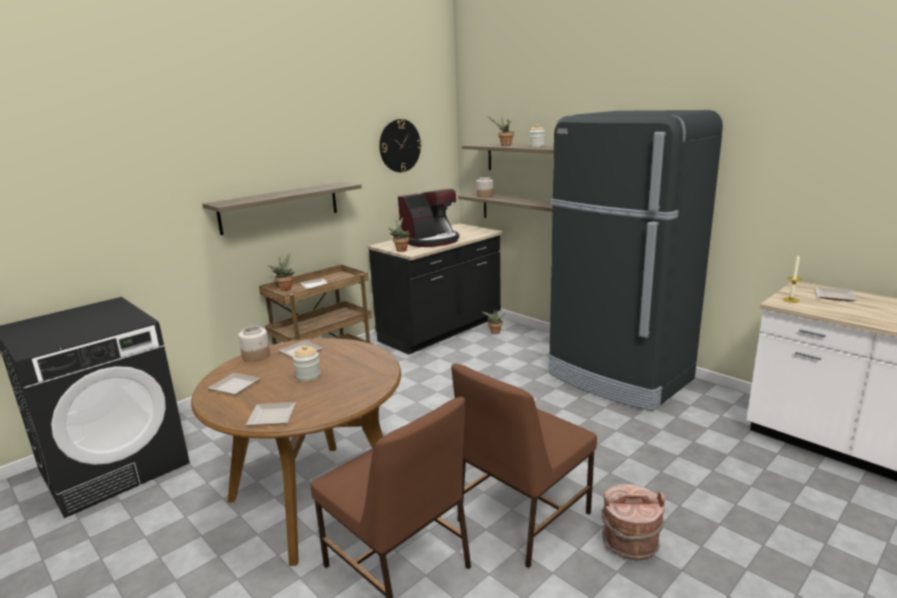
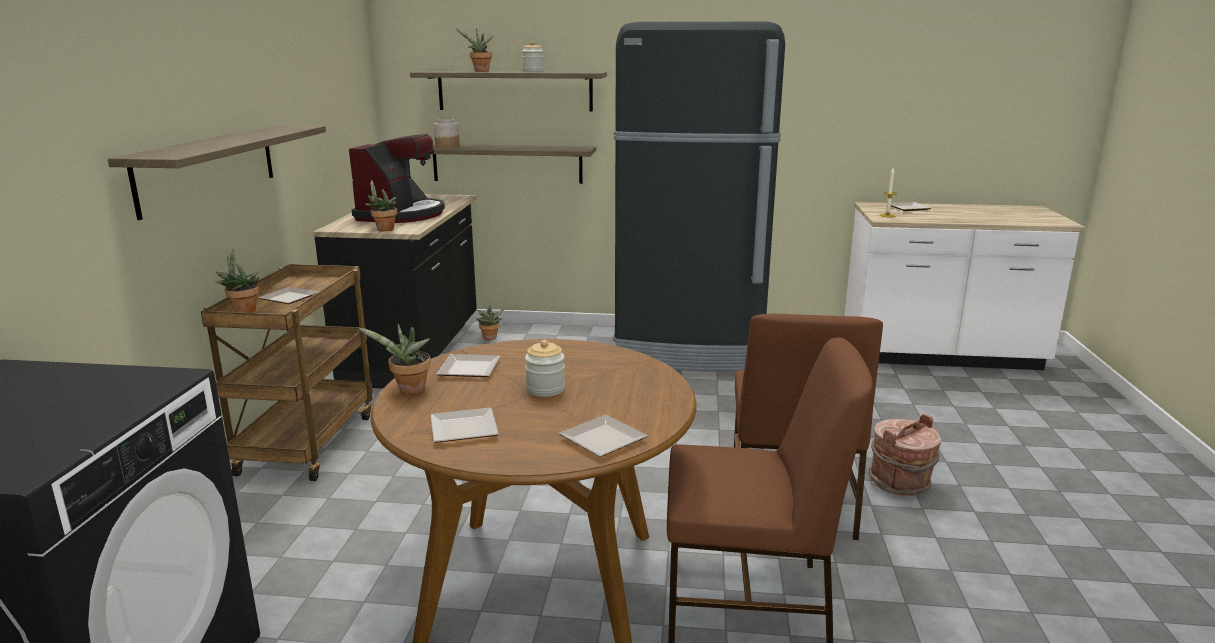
camera: 40 degrees left, 0 degrees up
(256, 356) = (409, 390): jar -> potted plant
(399, 145) = (325, 70): wall clock -> none

